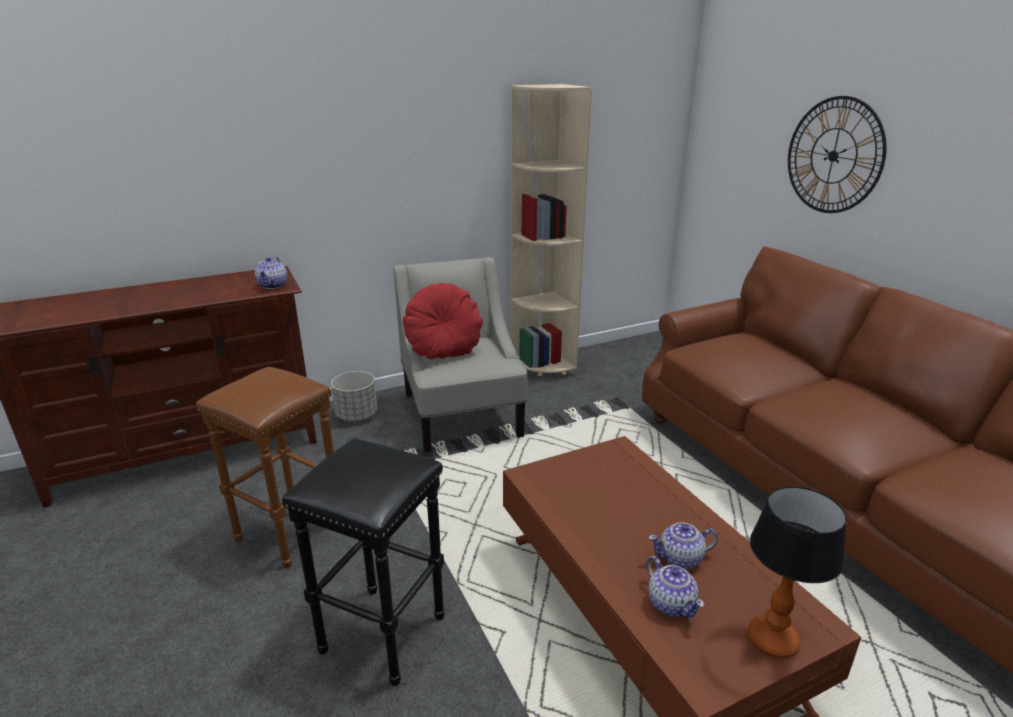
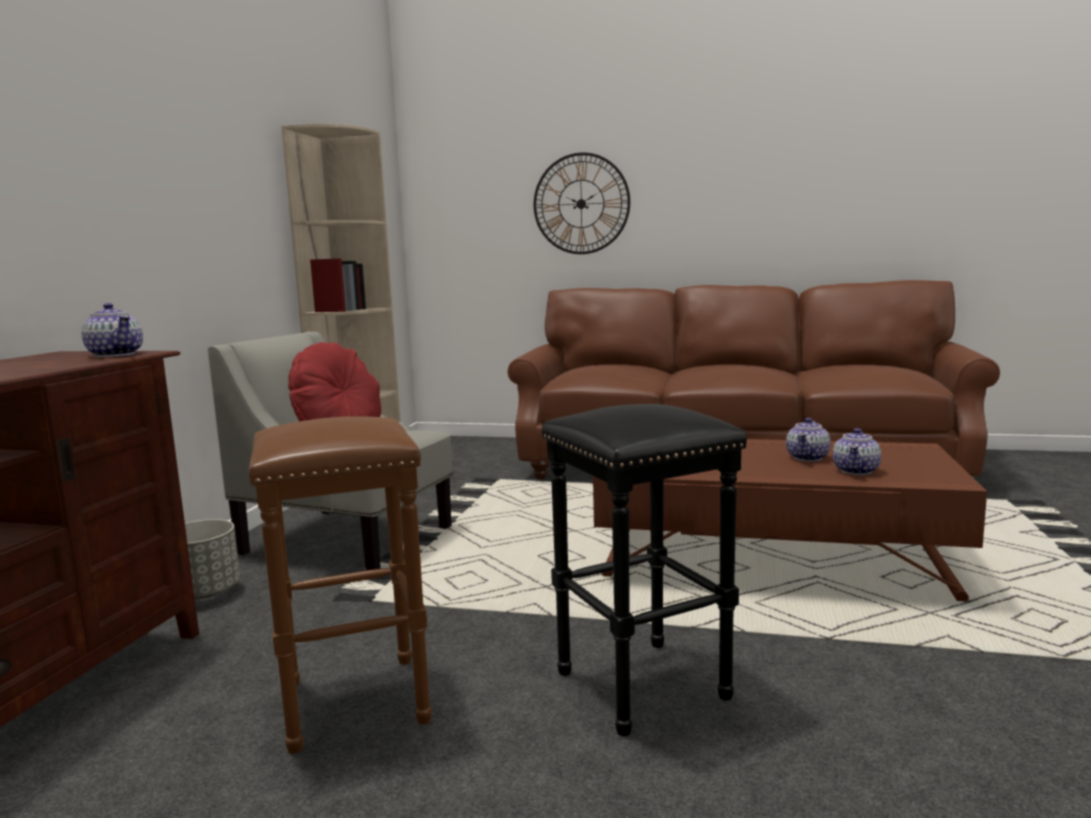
camera: 50 degrees left, 15 degrees down
(671, 603) = (856, 470): teapot -> teapot turned 105 degrees clockwise
(771, 639) = (921, 459): table lamp -> none

